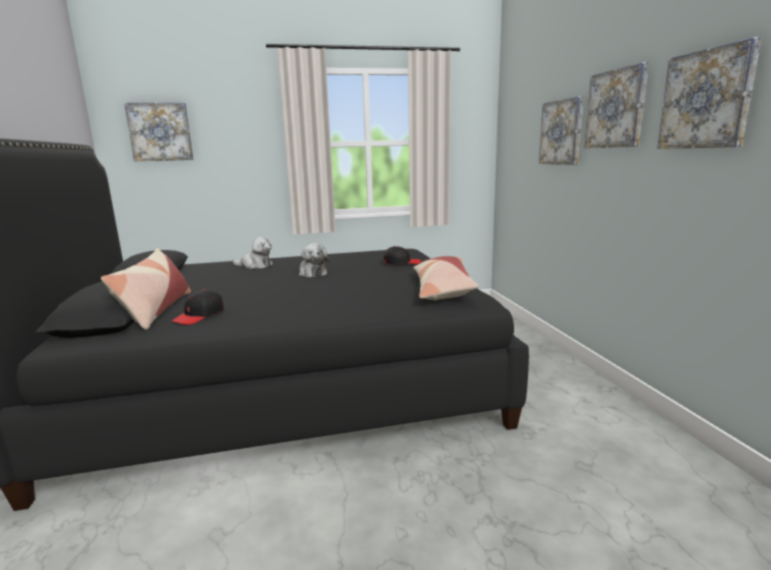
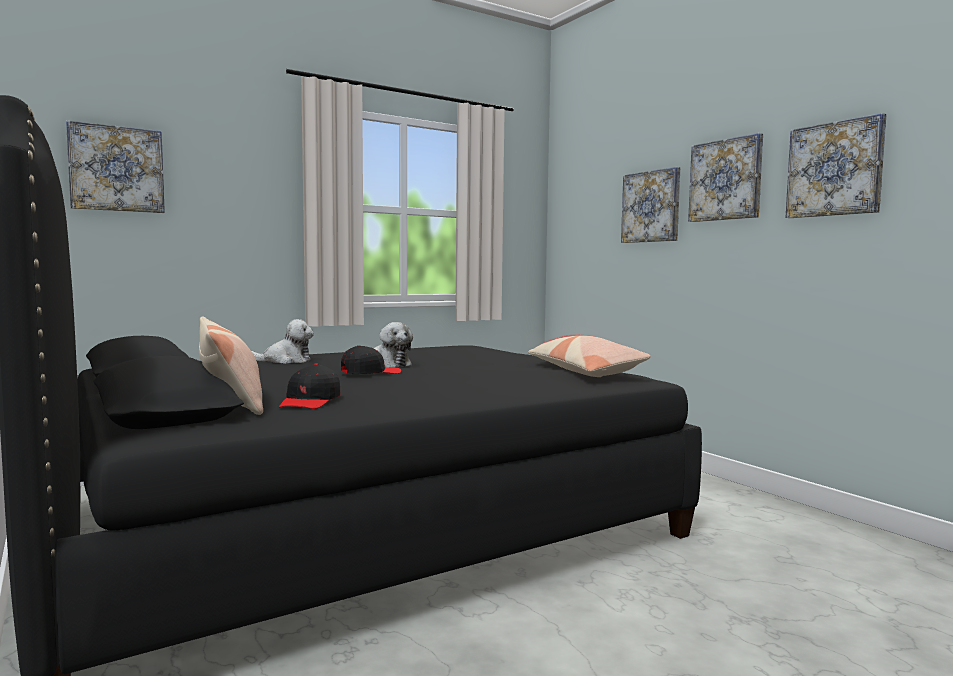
camera: 20 degrees left, 10 degrees down
(401, 262) = (489, 354): black cap -> black cap (370, 373)

